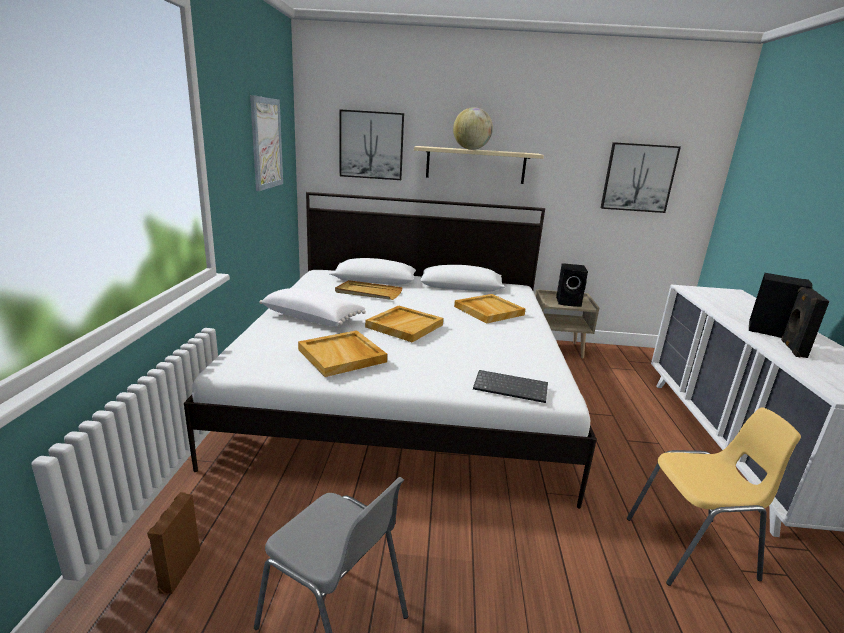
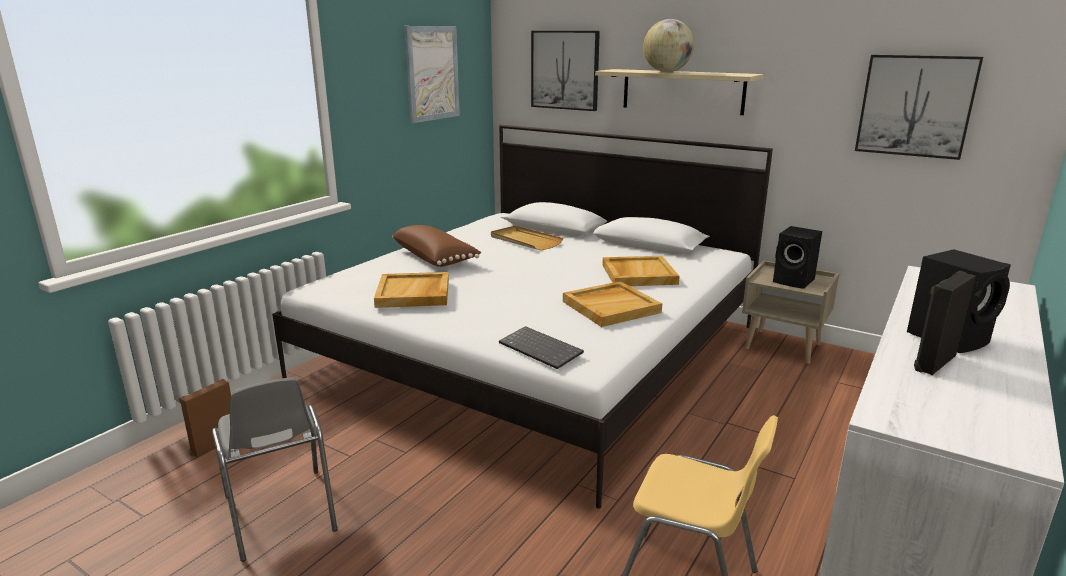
camera: 30 degrees right, 0 degrees up
(313, 318) = (435, 258): white pillow -> brown pillow
(404, 326) = (515, 276): beige tray -> beige tray (611, 306)

